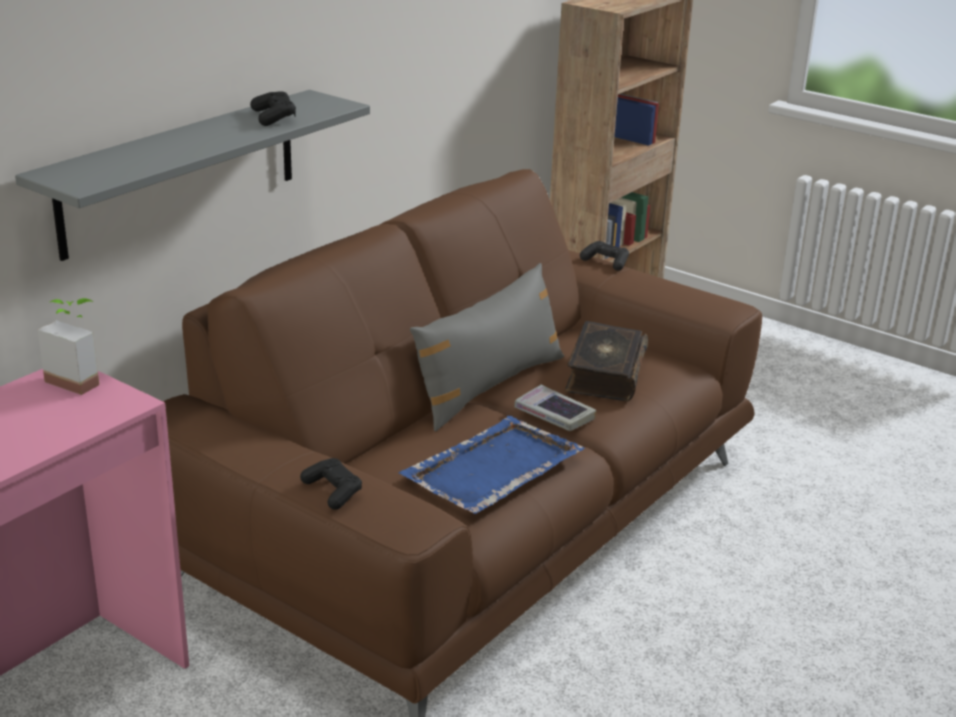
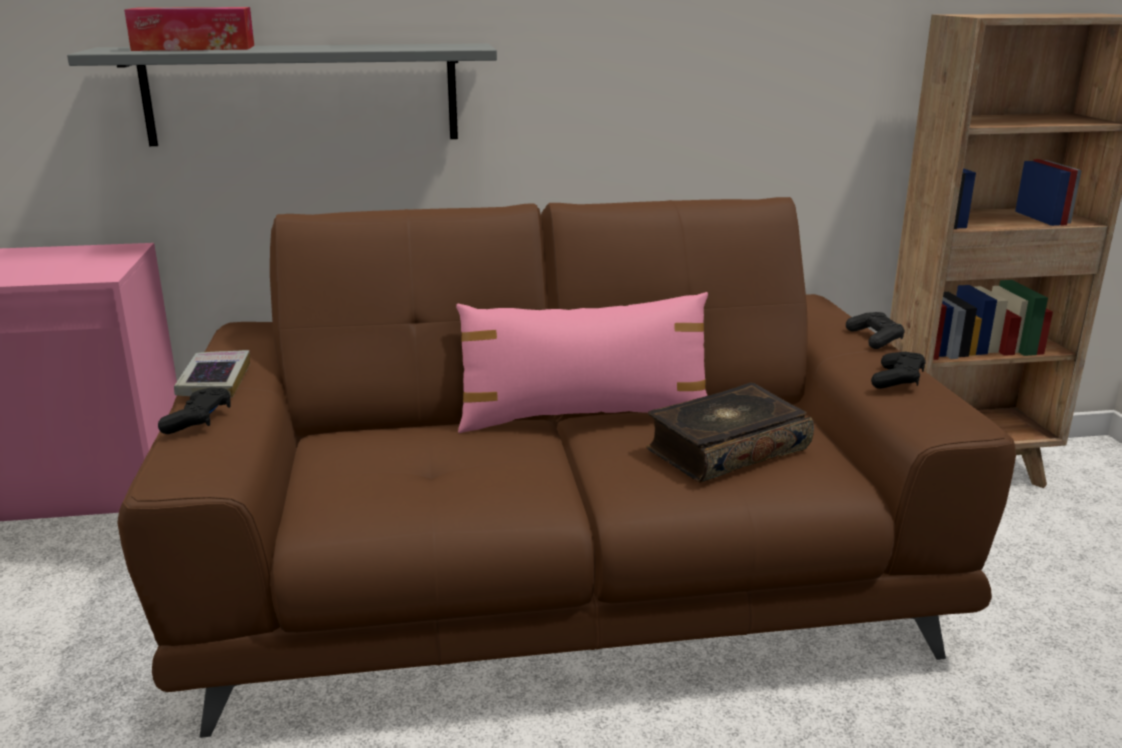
camera: 45 degrees right, 5 degrees down
(79, 379) = (119, 254): potted plant -> none
(132, 157) = (194, 48): none -> tissue box
(273, 117) = (385, 46): black game controller -> black game controller (897, 380)
(488, 386) = (584, 417): grey pillow -> pink pillow
(491, 469) = (435, 483): blue tray -> none
(554, 414) = (597, 463): book -> book (214, 381)

